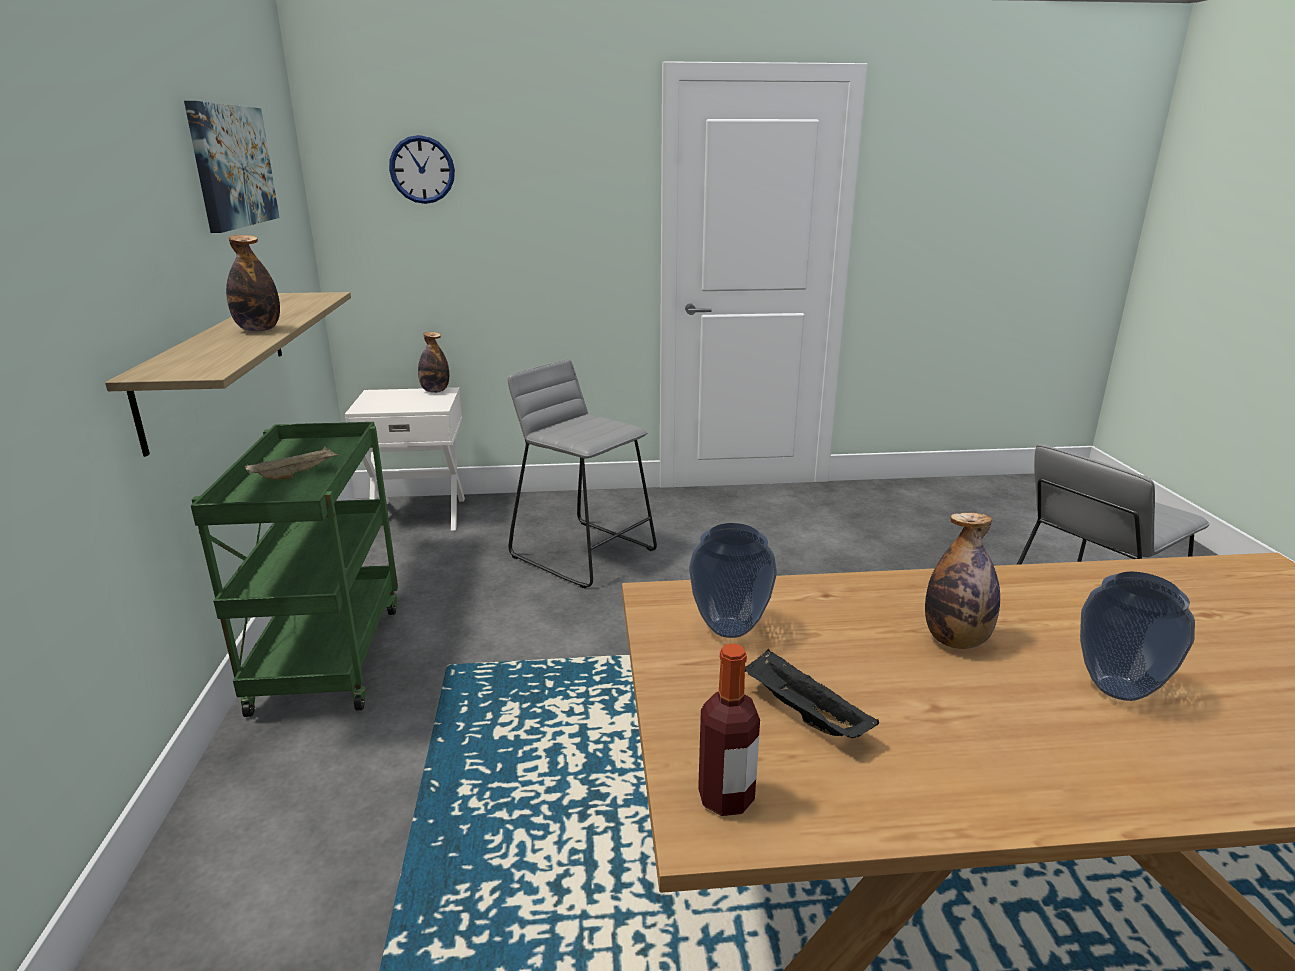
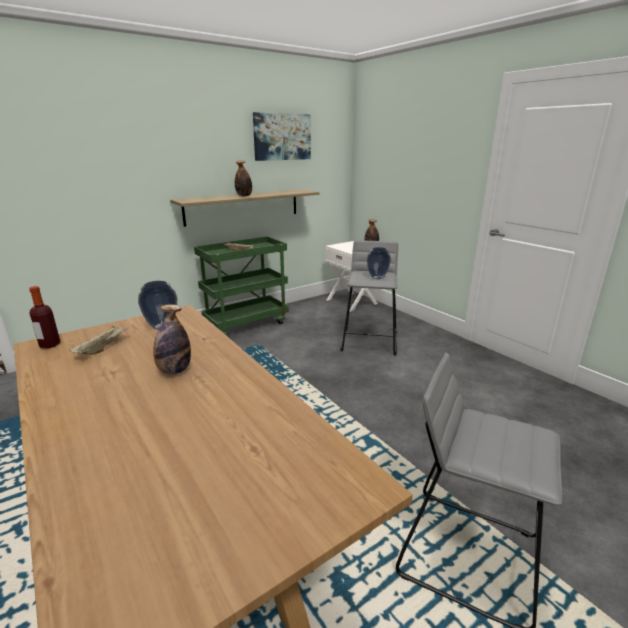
camera: 60 degrees right, 0 degrees up
(422, 169) = (387, 141): wall clock -> none
(802, 714) = (102, 348): black tray -> beige tray
(1119, 689) = (143, 416): vase -> vase (377, 278)

